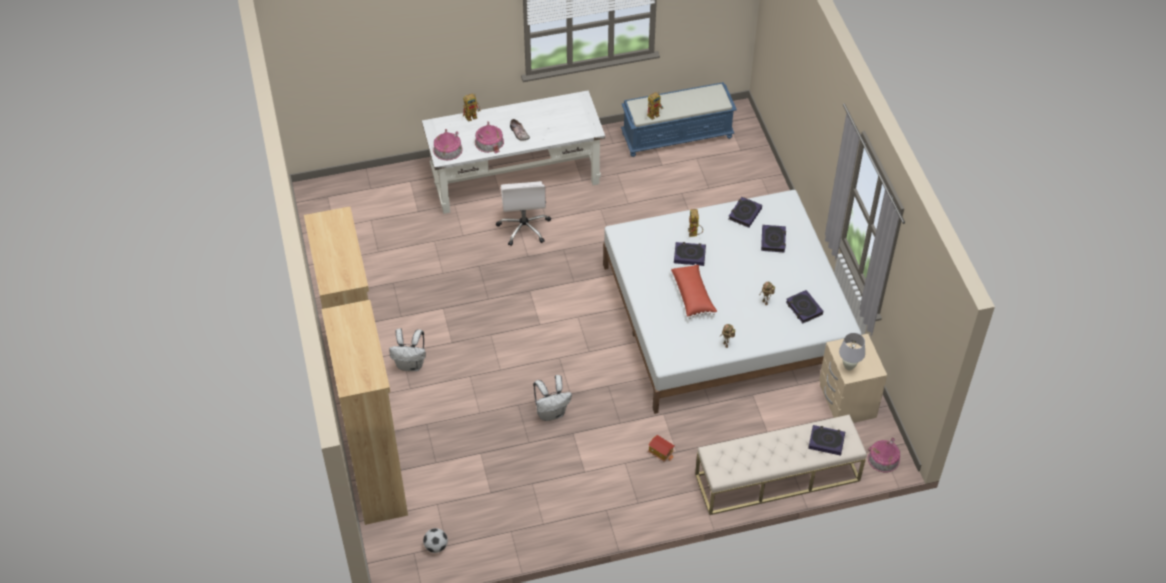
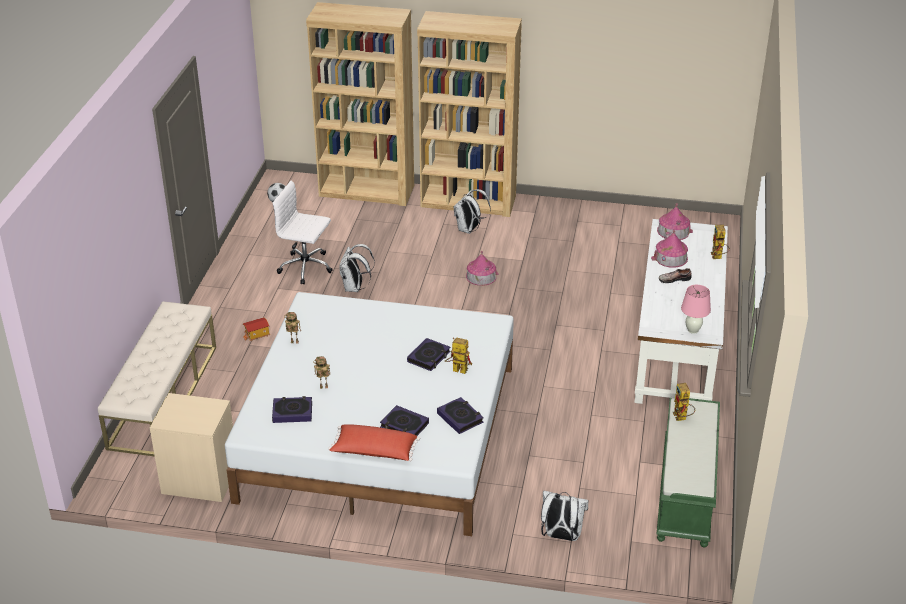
camera: 115 degrees right, 15 degrees down
(524, 227) = (598, 333): white office chair -> white office chair (306, 267)
(580, 108) = (692, 330): none -> pink table lamp
(677, 135) = (686, 492): blue bench -> green bench
(693, 296) = (373, 342): red pillow -> red pillow (374, 452)
(759, 184) = (561, 536): none -> white backpack
(826, 441) = (135, 383): book -> none
(849, 366) = (185, 404): white table lamp -> none
(883, 458) = (112, 477): toy house -> toy house (481, 276)

